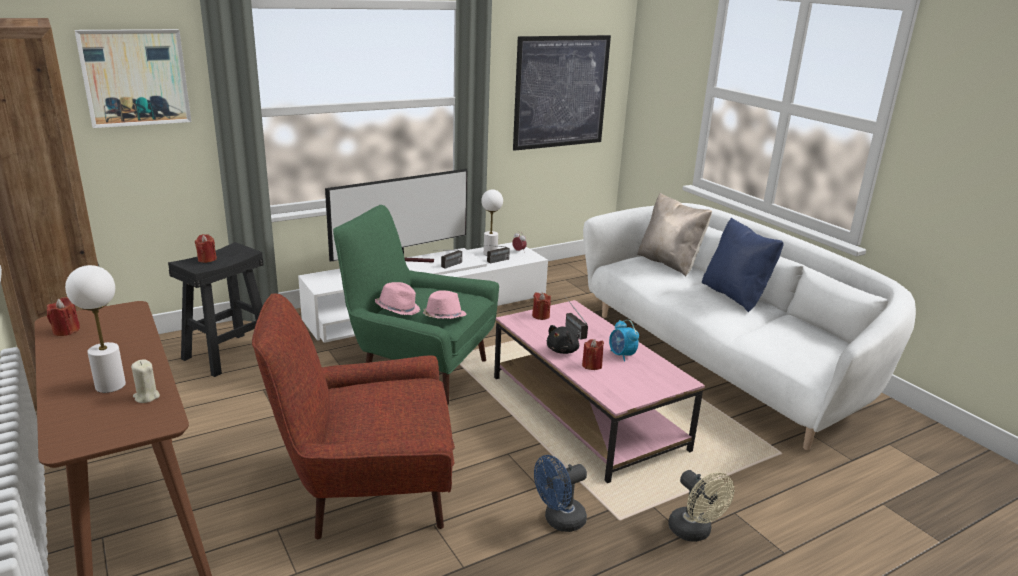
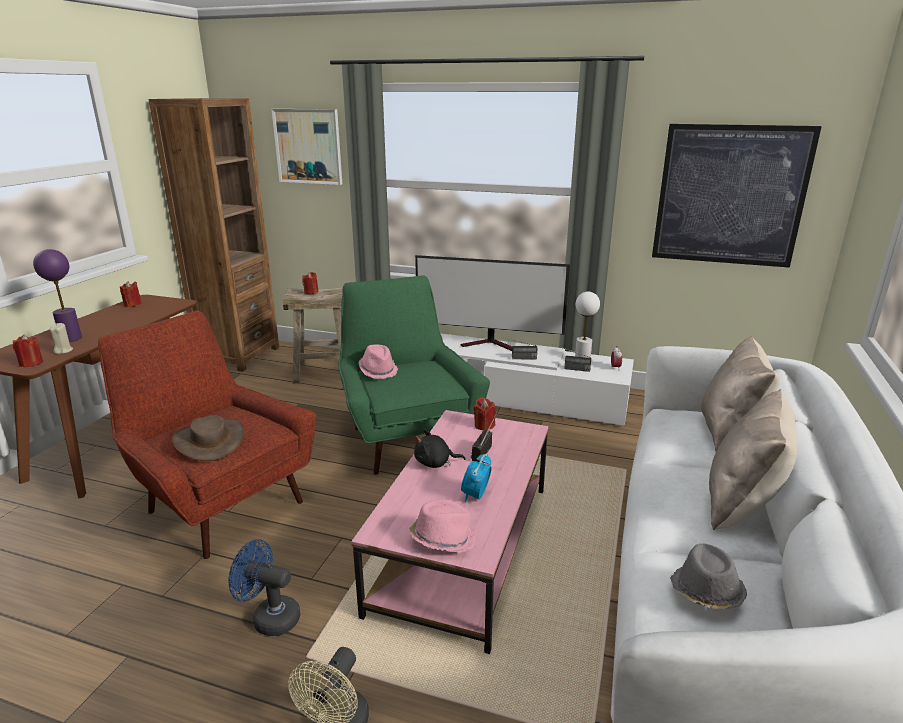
camera: 50 degrees right, 0 degrees up
(110, 385) = (71, 338): white table lamp -> purple table lamp
(228, 354) = (324, 372): black stool -> beige stool
(395, 414) = (210, 440): none -> brown hat
(443, 317) = (393, 390): pink hat -> pink hat (442, 539)
(592, 365) = (429, 488): red candle -> red candle (31, 363)
(735, 295) = (741, 504): blue pillow -> beige pillow
(790, 338) = (706, 591): none -> grey hat

